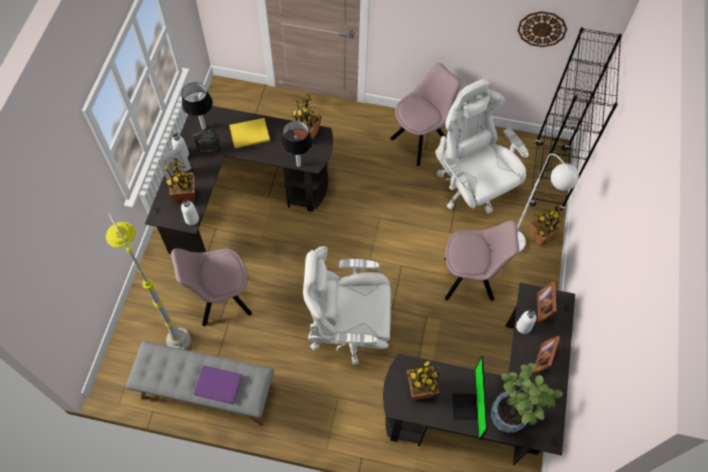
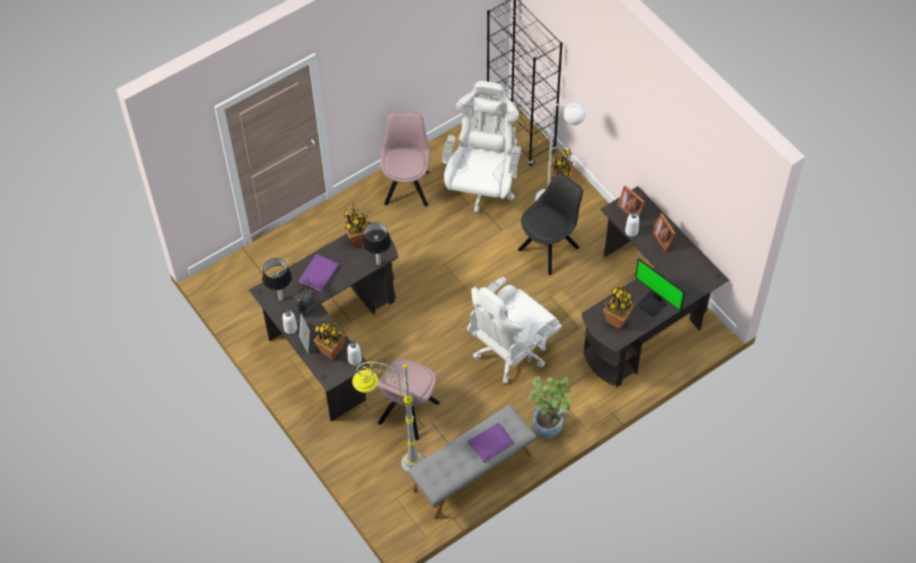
camera: 45 degrees left, 5 degrees down
(249, 133) = (318, 274): yellow book -> purple book
(469, 279) = (549, 249): pink chair -> black chair
(472, 190) = (482, 189): white office chair -> white office chair turned 90 degrees clockwise
(513, 413) = (680, 283): potted plant -> potted plant (549, 421)
(542, 28) = (455, 31): wall clock -> none

